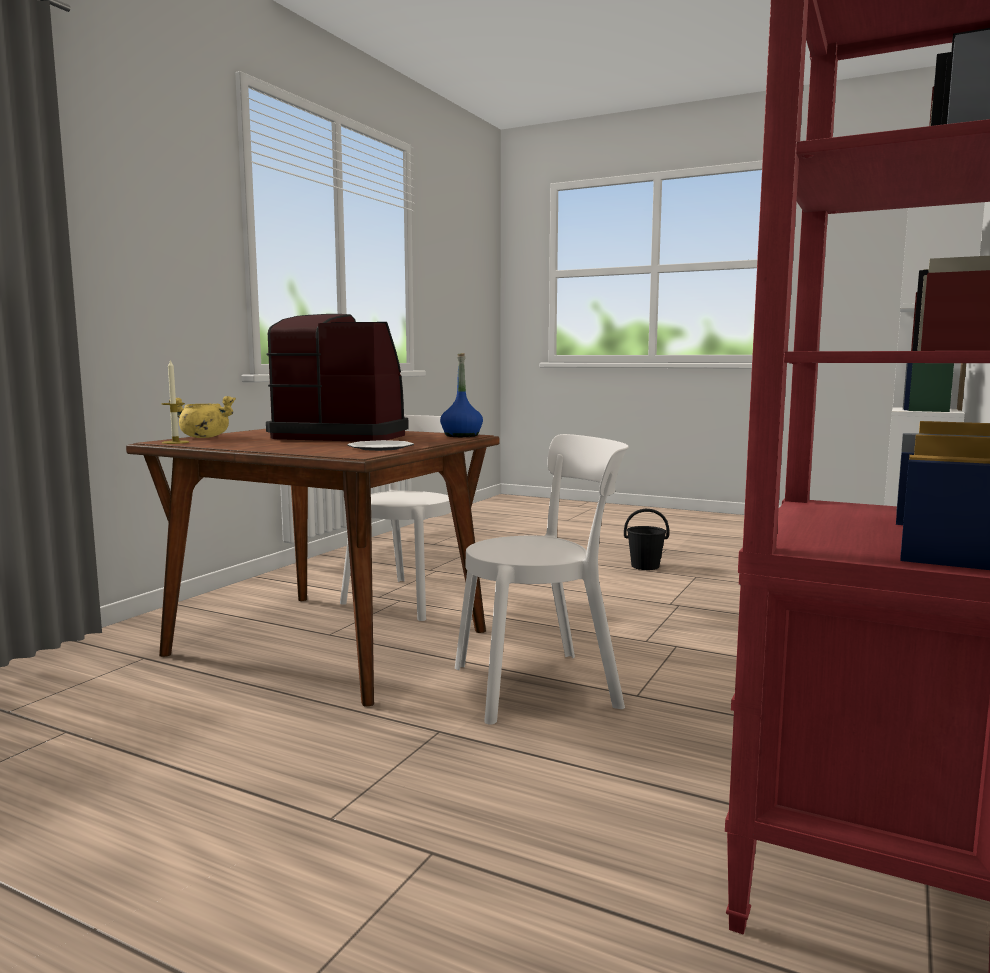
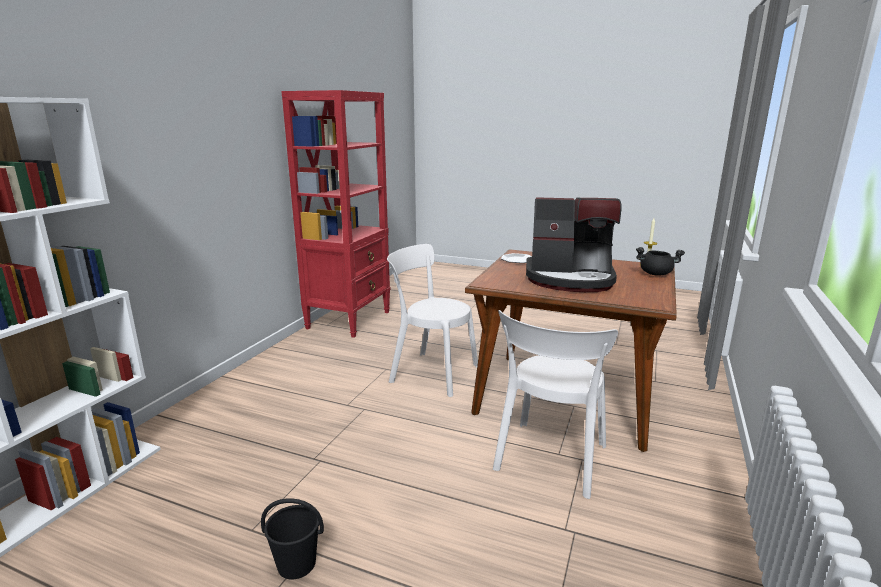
camera: 175 degrees right, 10 degrees up
(203, 437) = (656, 274): yellow cooking pot -> black cooking pot
(461, 436) = (490, 282): blue bottle -> none
(543, 685) = (430, 372): white chair -> white chair turned 45 degrees clockwise

